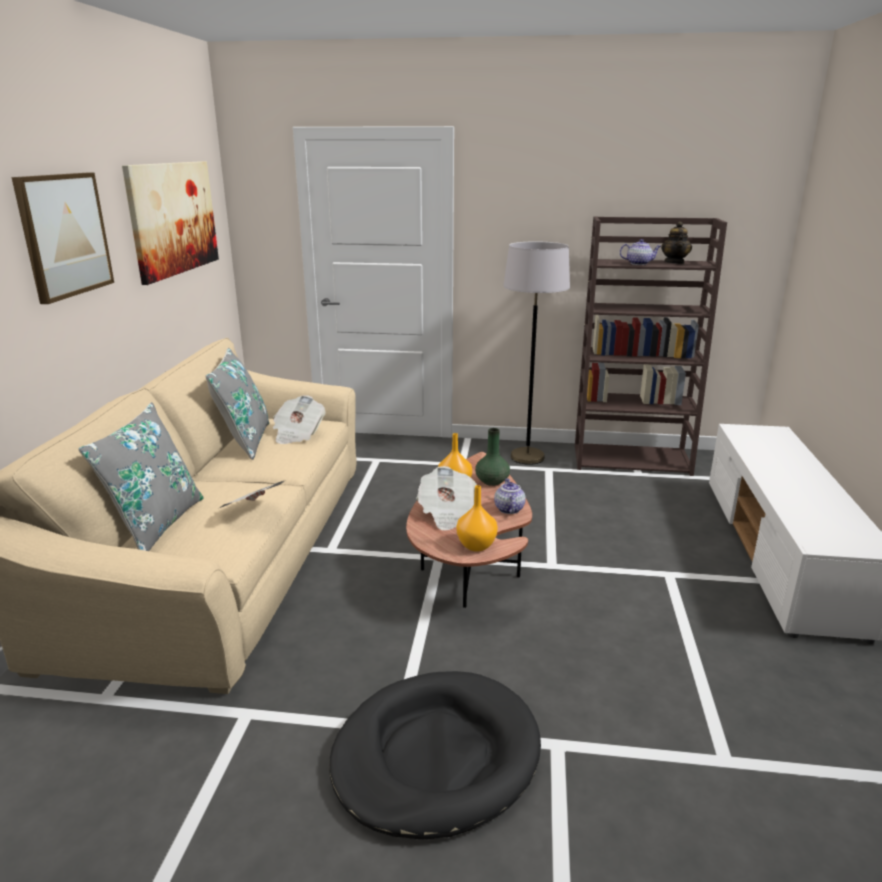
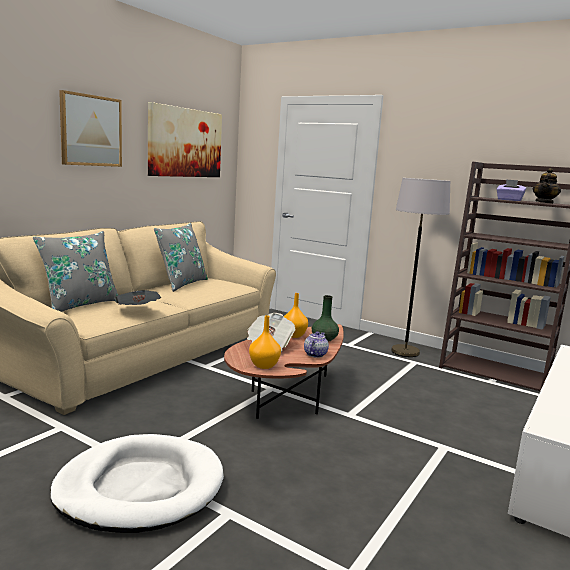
camera: 25 degrees right, 10 degrees down
(298, 434) = (217, 286): newspaper -> none
(435, 756) = (140, 487): black dog bed -> white dog bed
(639, 263) = (509, 200): teapot -> purple tissue box

